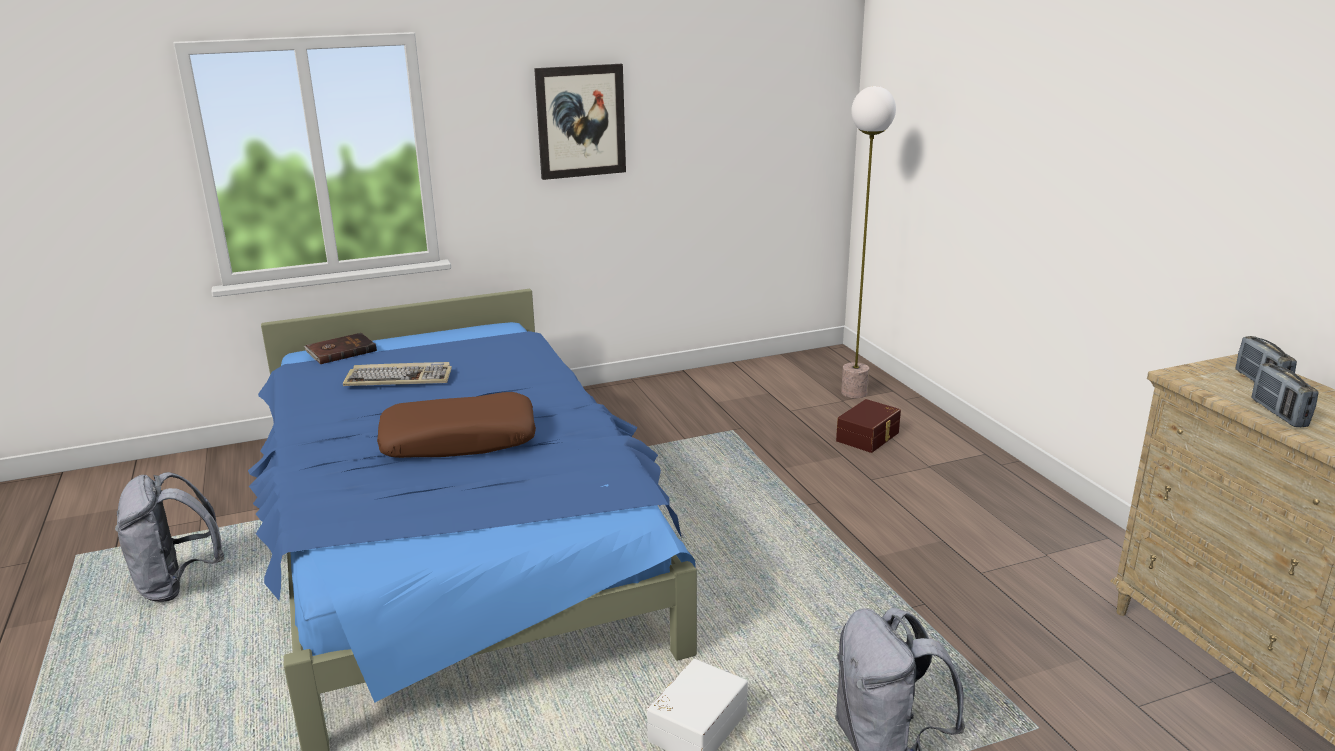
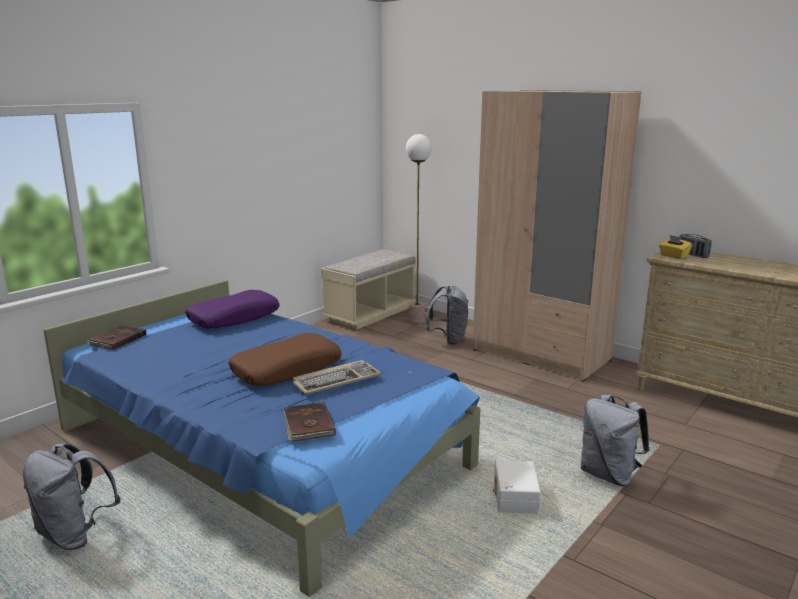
camera: 30 degrees left, 5 degrees down
(380, 529) = (307, 424): none -> brown book
(400, 378) = (191, 346): keyboard -> keyboard (336, 380)
(497, 347) = (234, 318): none -> purple pillow
(581, 121) = (242, 163): picture -> none
(794, 368) = (370, 314): none -> beige bench
(869, 437) = (448, 340): brown storage box -> grey backpack
(1000, 499) = (541, 354): none -> beige wardrobe
(1211, 378) = (673, 256): none -> yellow tissue box
(1278, 413) = (716, 264): radio -> none

